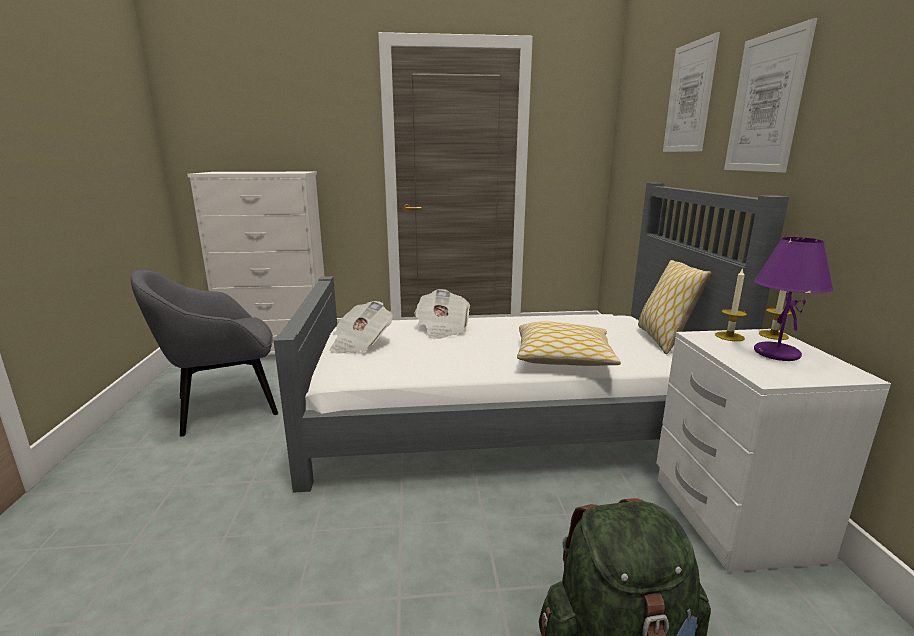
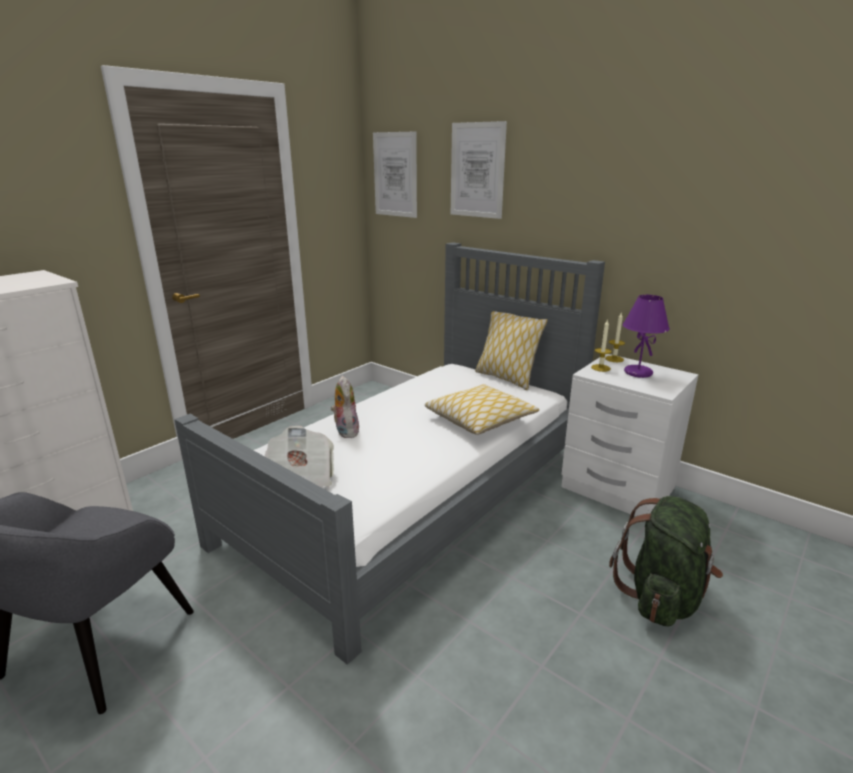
camera: 45 degrees left, 5 degrees up
(442, 329) = (345, 431): newspaper -> plush toy
(766, 103) = (567, 189): picture -> picture (395, 175)

